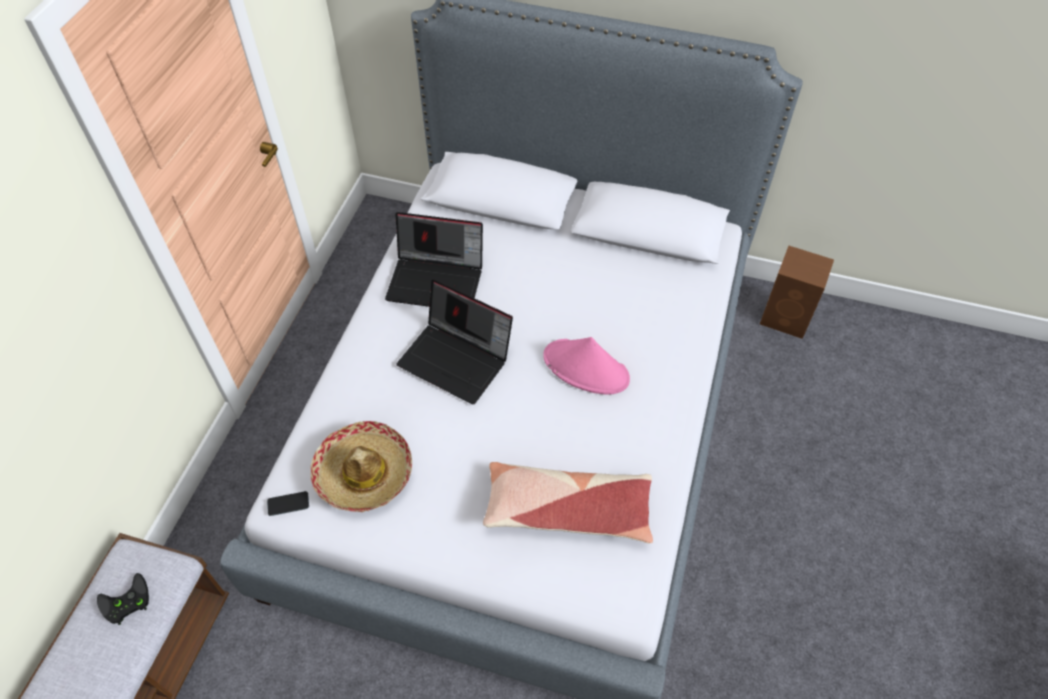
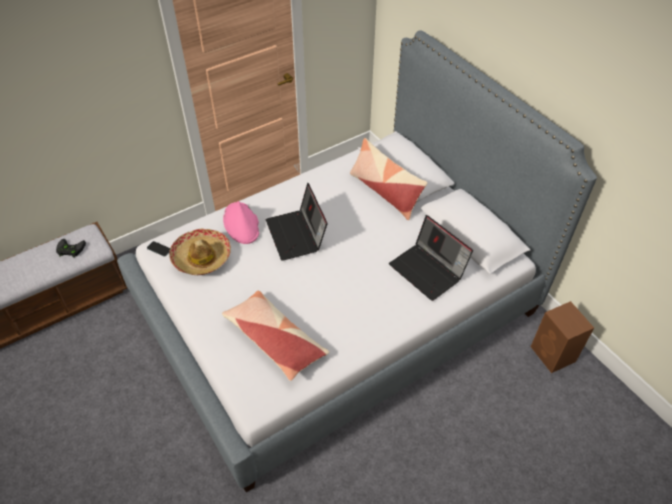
camera: 40 degrees right, 5 degrees down
(437, 280) = (328, 192): laptop -> laptop (428, 270)
(504, 237) = (385, 191): none -> pillow
(586, 368) = (357, 281): pink hat -> pink hat (241, 224)

